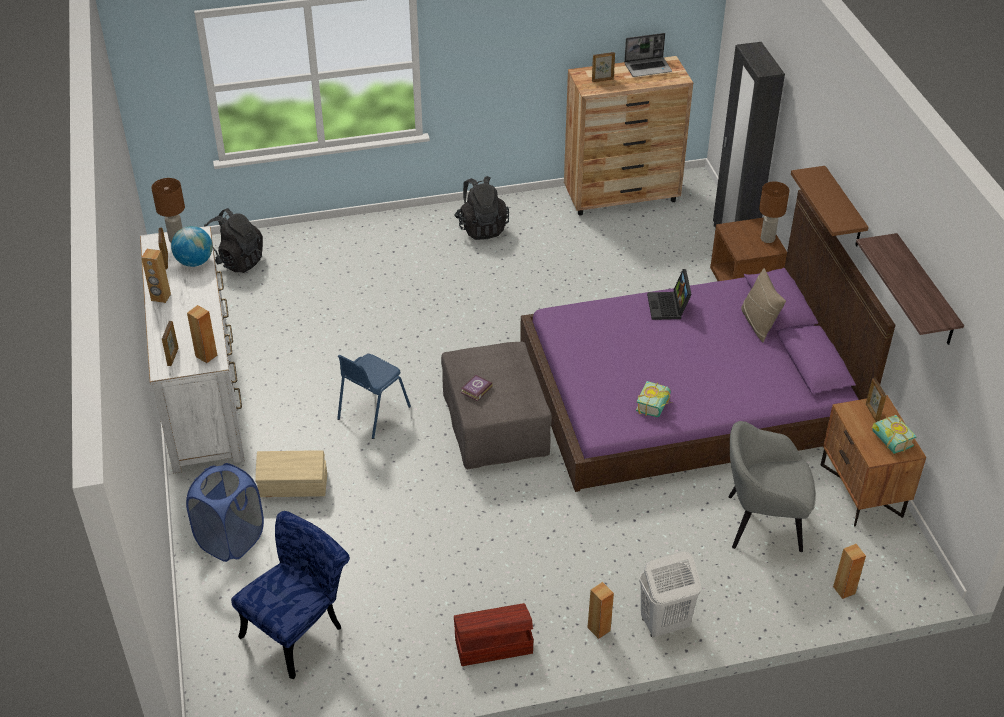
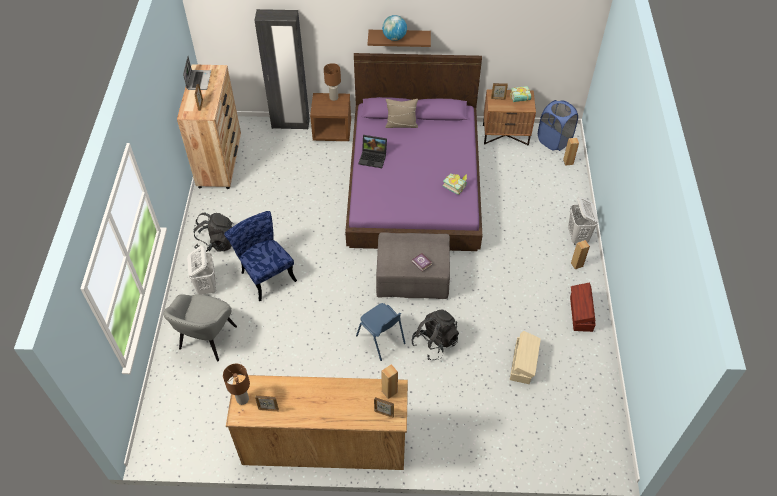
camera: 75 degrees left, 10 degrees up
(161, 297) = (312, 416): brown speaker -> none
(194, 262) = (277, 389): globe -> globe (394, 38)
(201, 391) = (324, 443): white dresser -> brown dresser
(231, 540) = (474, 439): blue laundry basket -> blue laundry basket (554, 141)
(236, 261) = (182, 403): black backpack -> black backpack (435, 342)
(294, 486) = (435, 395): beige storage box -> beige storage box (523, 363)
(299, 628) = (553, 409): blue chair -> blue chair (265, 274)
(409, 237) = (207, 286): none -> white laundry basket
(761, 523) = (518, 179): grey armchair -> grey armchair (207, 339)
(925, 291) = (500, 25): shelf -> none

